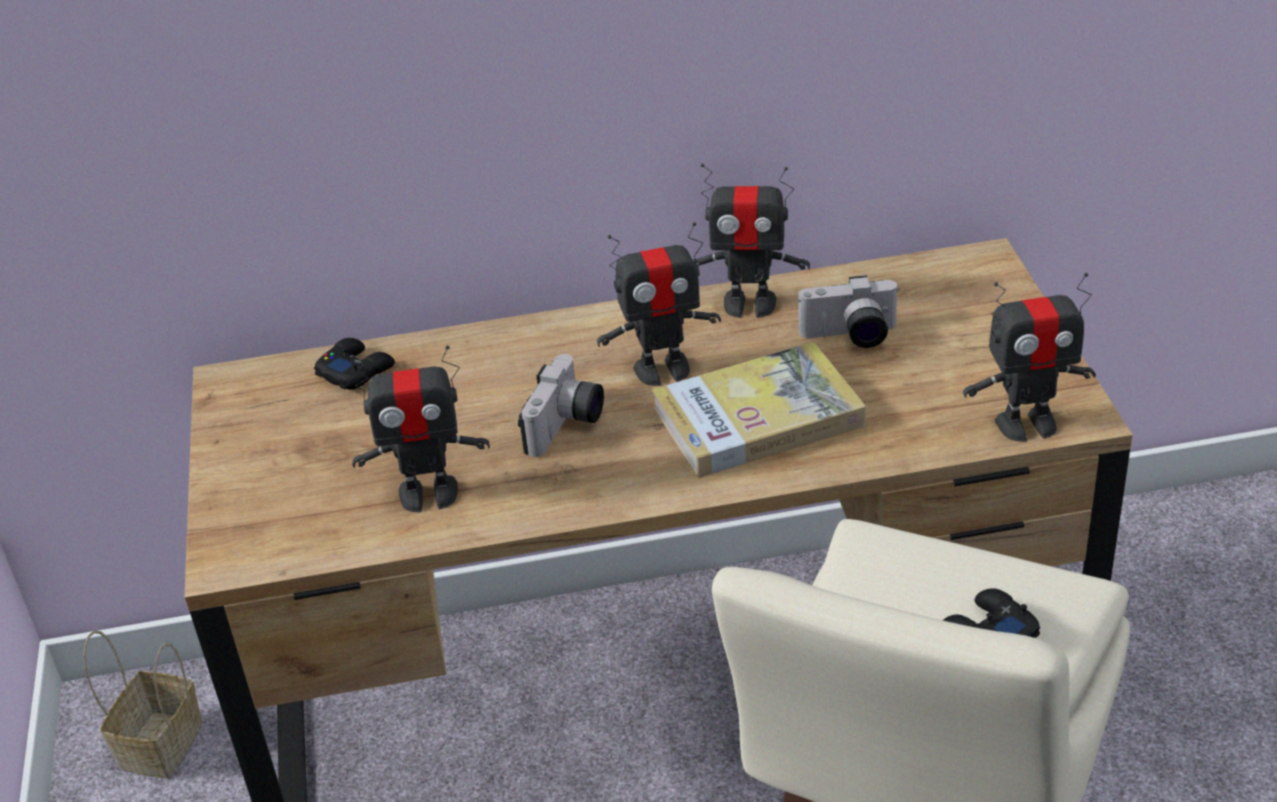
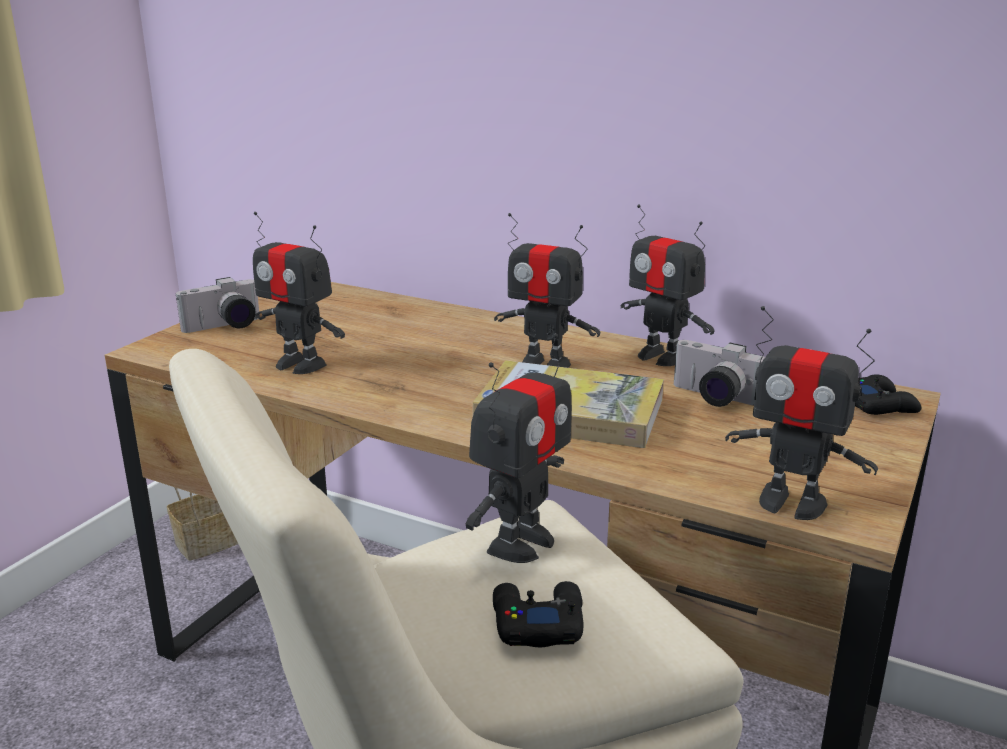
camera: 35 degrees right, 15 degrees down
(355, 371) = (365, 302): black game controller -> black game controller (878, 405)
(567, 426) = (435, 367): camera -> camera (225, 327)
(892, 575) = (520, 543): none -> toy robot

